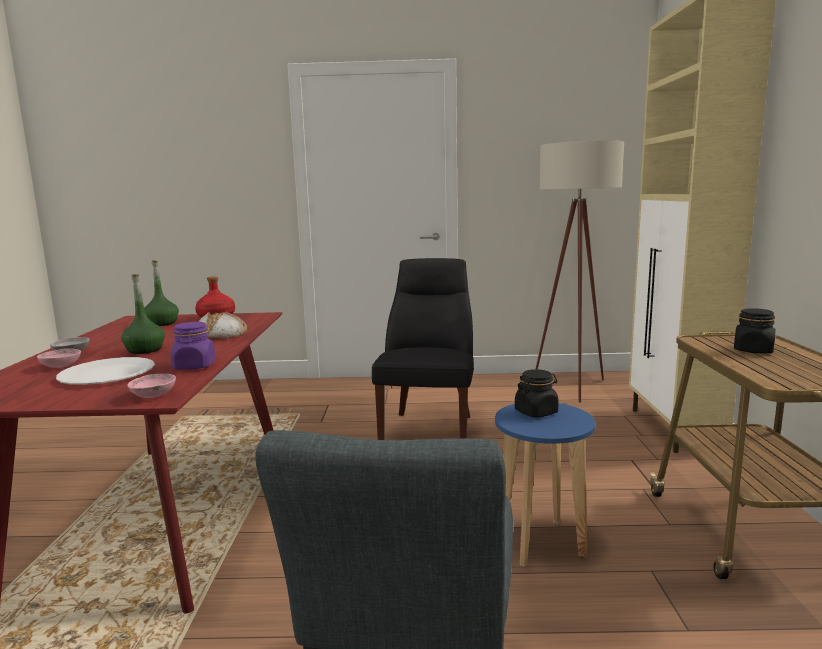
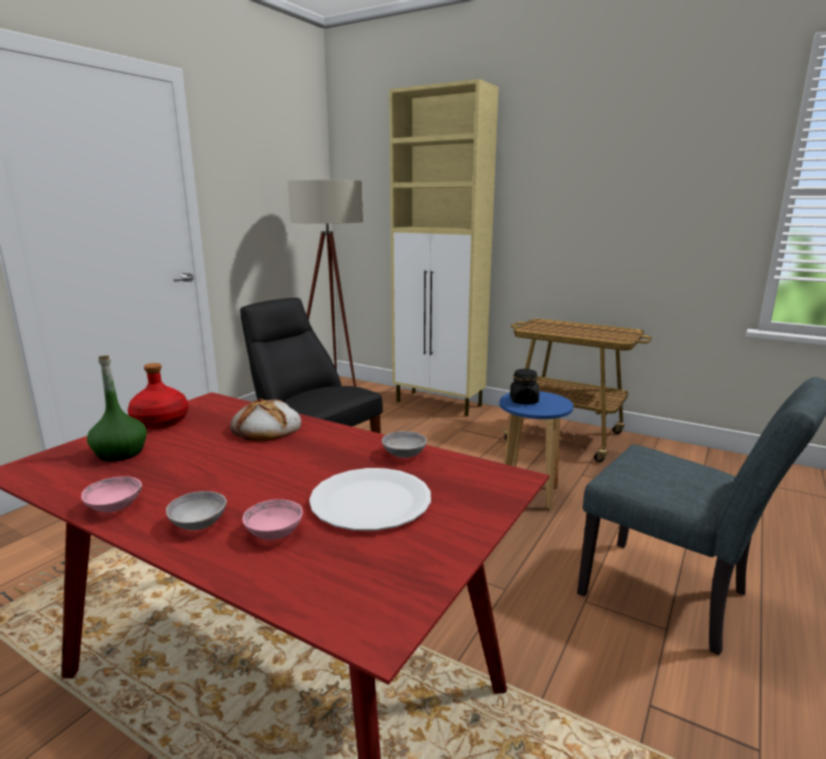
camera: 60 degrees left, 5 degrees up
(145, 350) = (275, 473): green bottle -> none
(154, 395) = (499, 481): pink bowl -> pink bowl (114, 507)
(194, 366) = (404, 454): purple jar -> grey bowl
(753, 350) = (560, 328): black jar -> none

